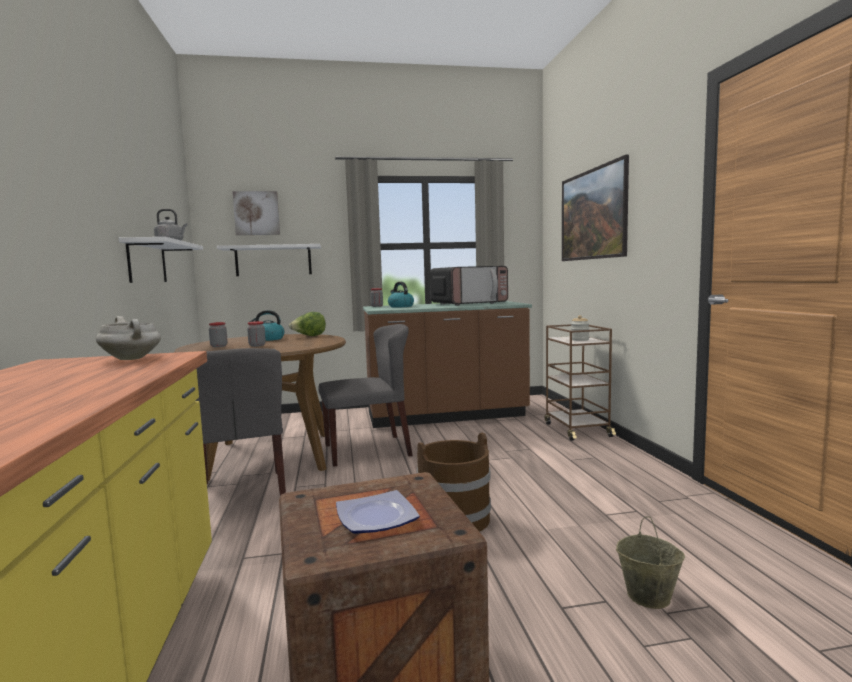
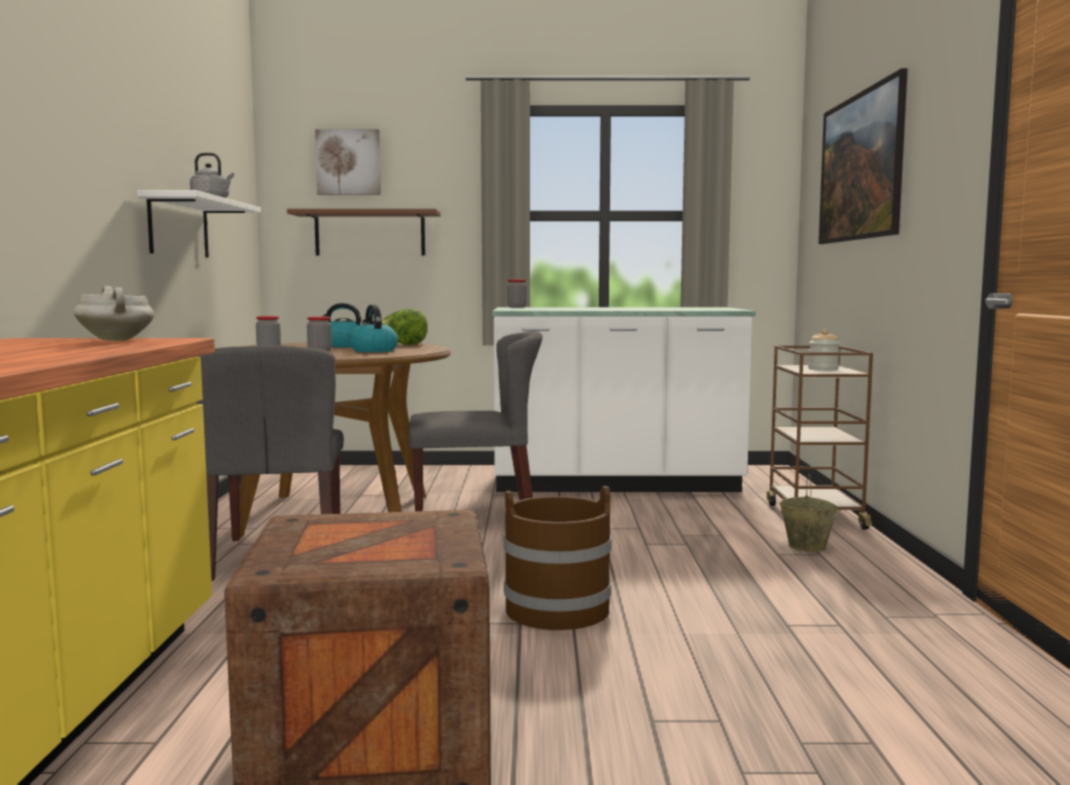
camera: 10 degrees right, 0 degrees up
(273, 260) = (370, 233): white shelf -> brown shelf
(378, 518) = (370, 545): plate -> none
(400, 306) = (550, 308): kettle -> kettle (373, 350)
(446, 415) = (615, 483): brown counter -> white counter
(469, 304) = (660, 308): microwave -> none
(647, 596) = (785, 722): beige bucket -> beige bucket (806, 546)

